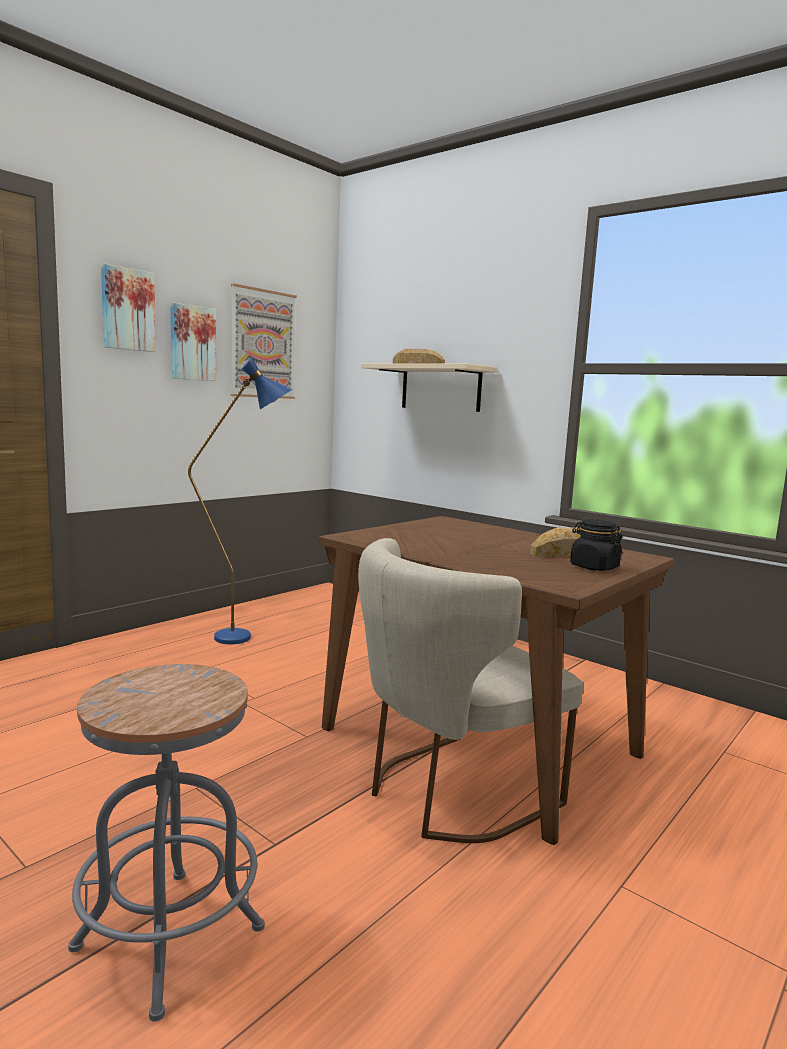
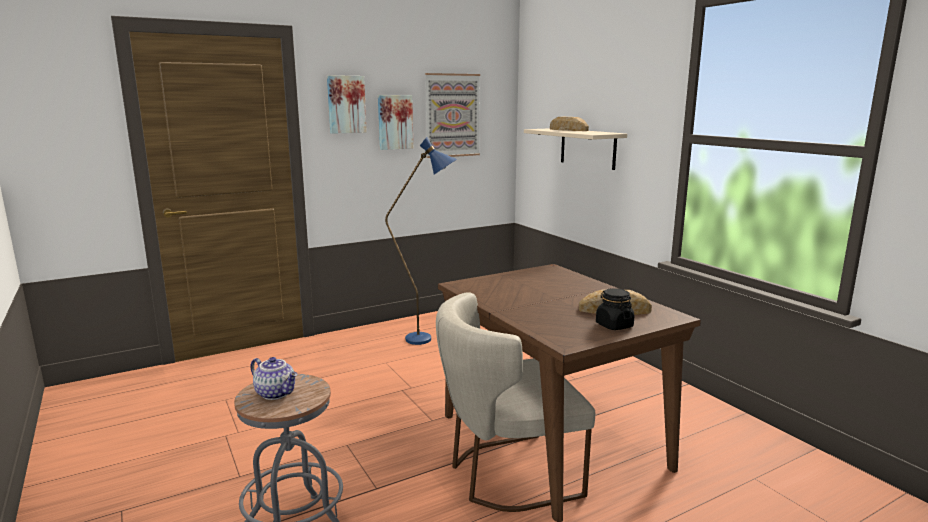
camera: 20 degrees right, 5 degrees up
(153, 694) = (276, 393): none -> teapot

